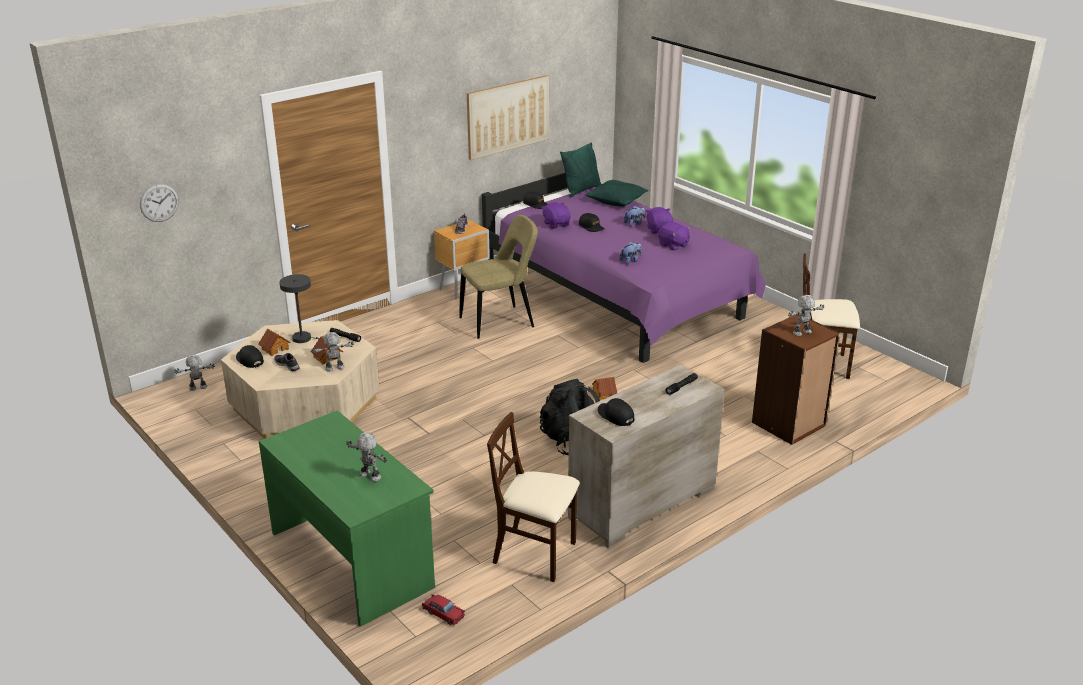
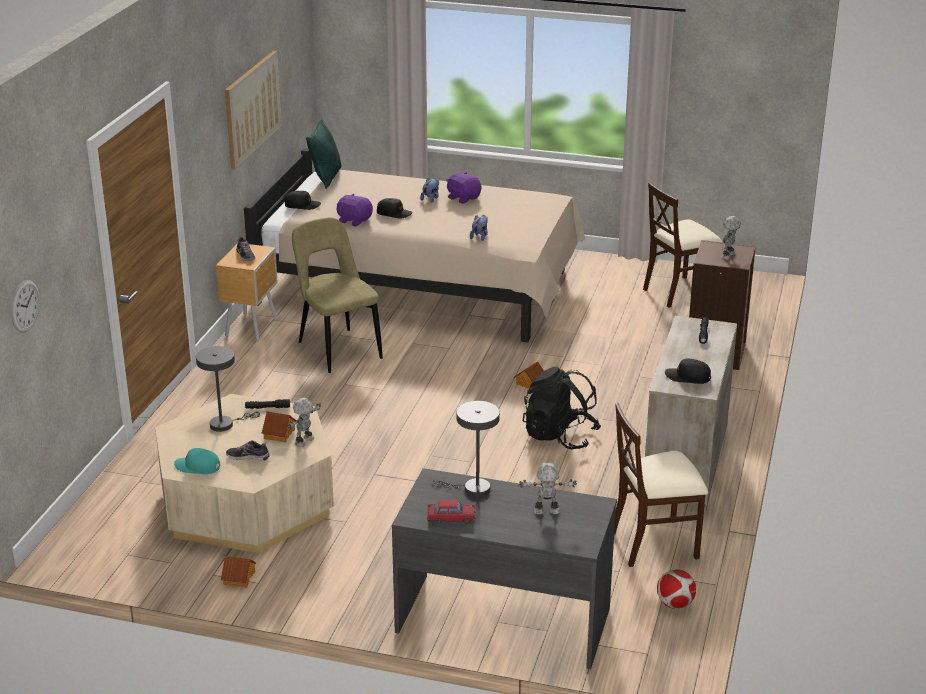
camera: 35 degrees left, 0 degrees up
(198, 388) = (95, 533): toy robot -> none
(249, 360) = (197, 467): black cap -> turquoise cap
(275, 349) = (207, 445): toy house -> toy house (238, 578)
(345, 438) = (472, 489): none -> grey table lamp
(353, 559) = (503, 619): green desk -> grey desk
(443, 613) = (645, 625): red toy car -> red toy car (451, 518)
(487, 609) = (675, 604): none -> football
(500, 322) = (337, 349): beige chair -> beige chair turned 60 degrees counterclockwise
(616, 298) = (422, 288): purple bed -> beige bed
(617, 201) = (379, 179): green pillow -> none
(673, 245) = (498, 210): purple plush toy -> none

